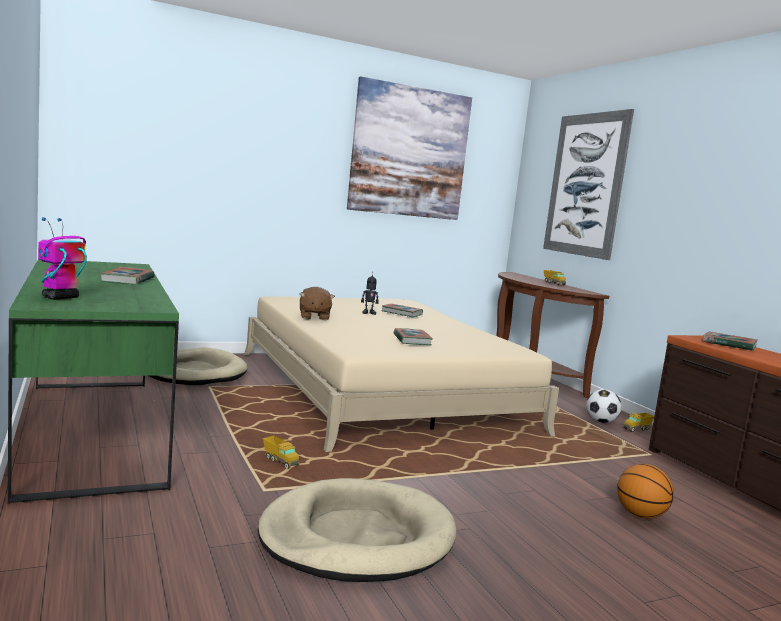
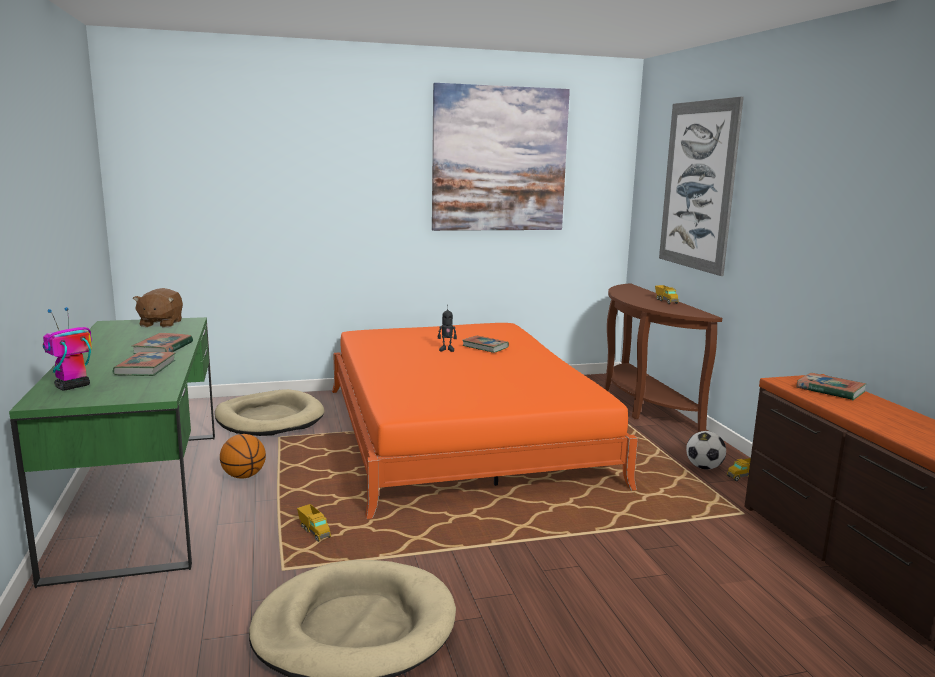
camera: 10 degrees right, 5 degrees up
(314, 317) = (381, 360): brown plush toy -> brown plush toy (160, 324)
(379, 390) = (460, 433): beige bed -> orange bed
(412, 340) = (472, 389): book -> book (145, 368)
(640, 515) = (689, 599): basketball -> basketball (244, 476)

